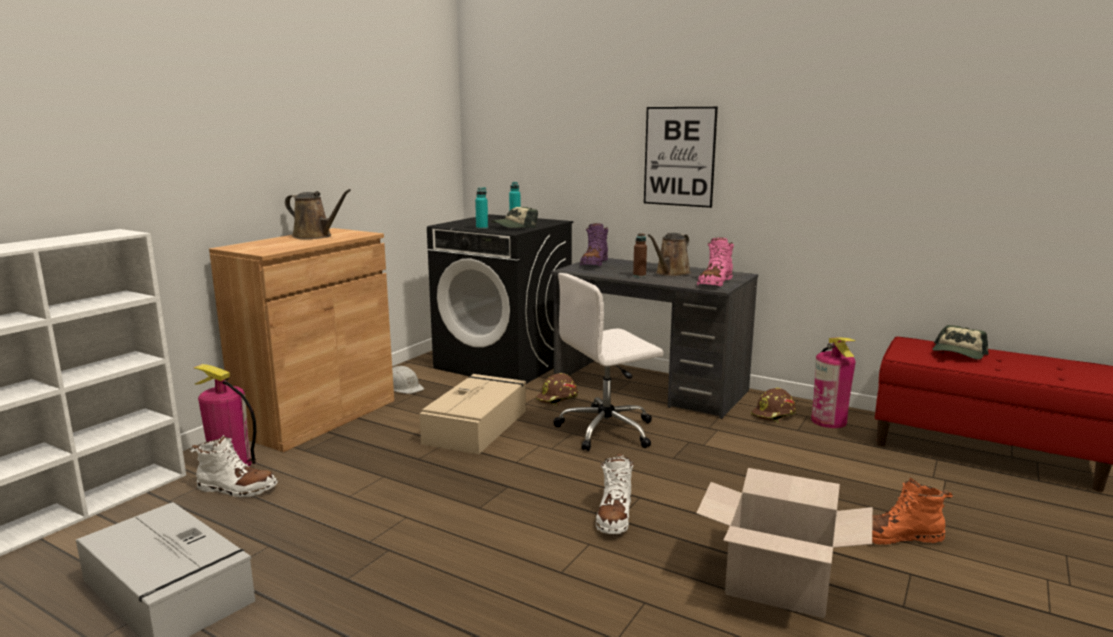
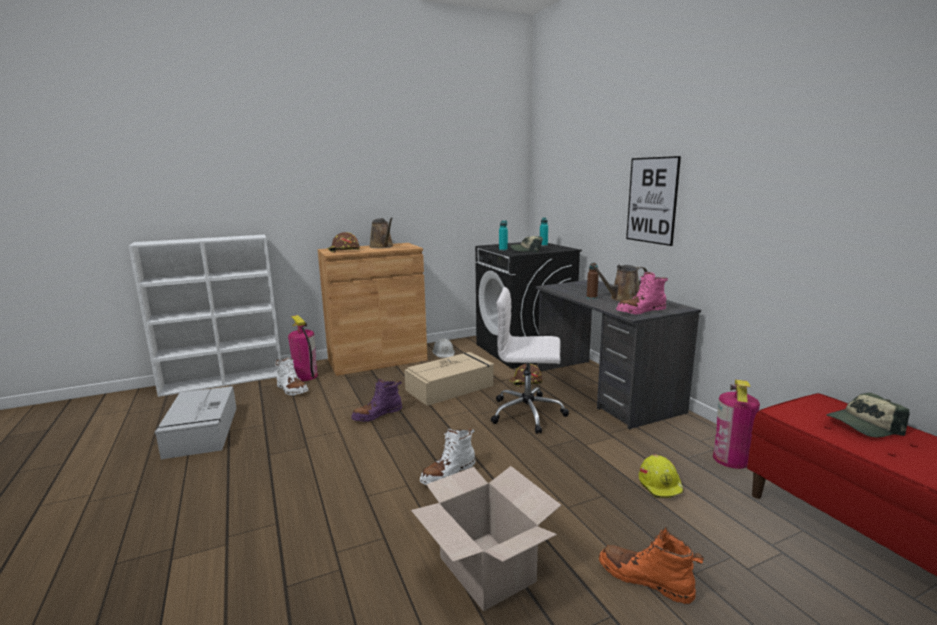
camera: 35 degrees right, 0 degrees up
(594, 264) = (579, 284): purple boot -> purple boot (377, 415)
(774, 415) = (682, 439): brown hard hat -> brown hard hat (343, 251)
(809, 459) = (660, 484): none -> yellow hard hat

